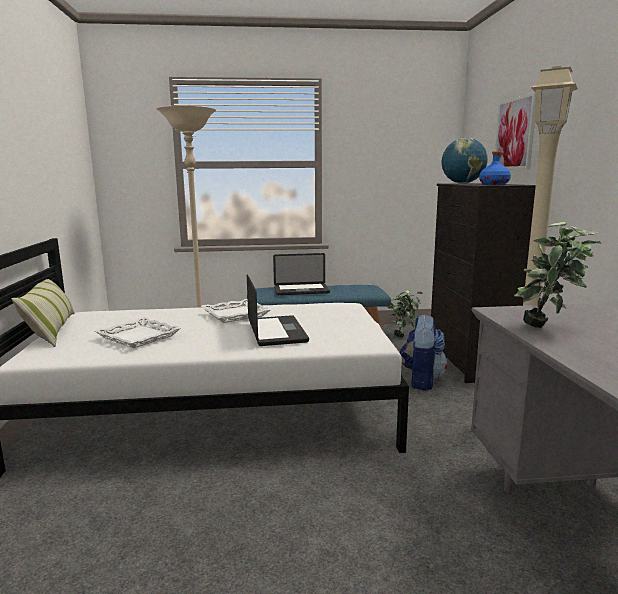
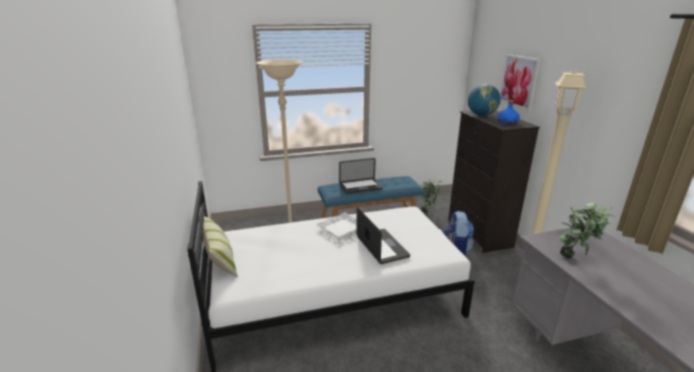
camera: 10 degrees left, 10 degrees up
(138, 337) = (290, 261): white tray -> none

